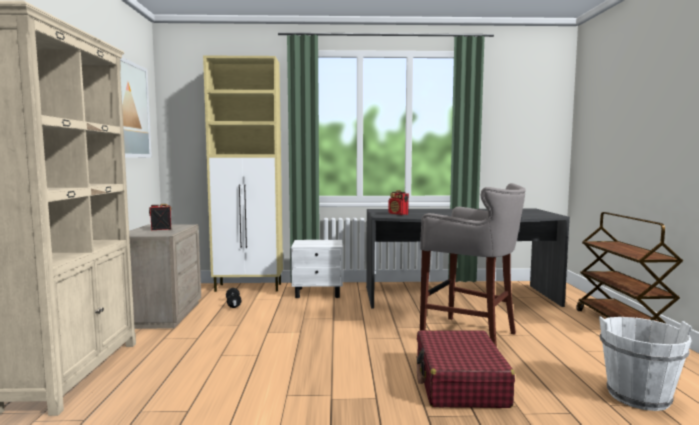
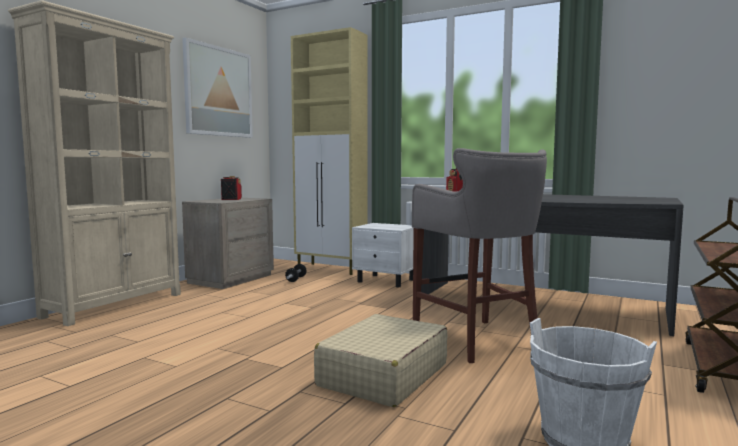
camera: 30 degrees right, 0 degrees up
(459, 383) = (383, 375): red suitcase -> beige suitcase

